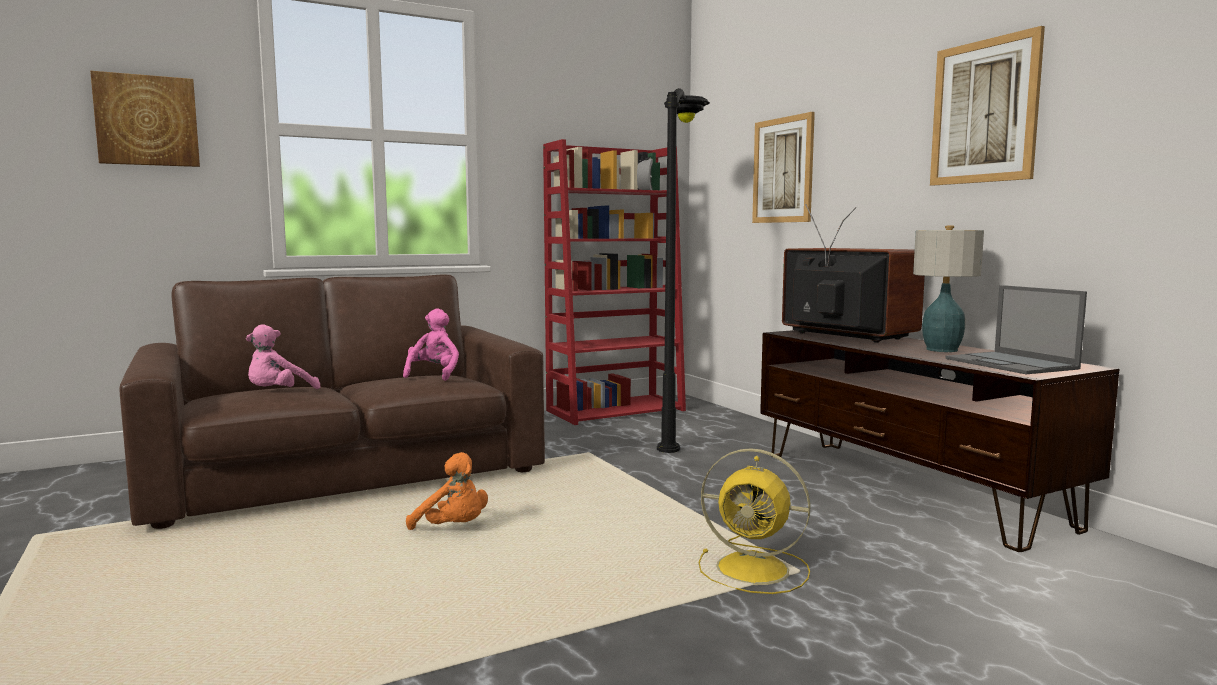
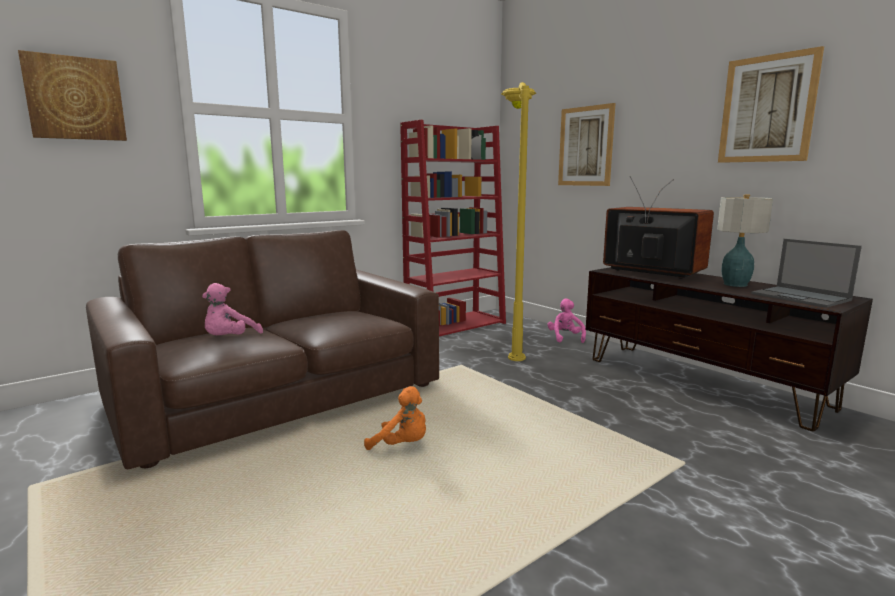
camera: 10 degrees left, 5 degrees up
(434, 375) = (349, 314): pink plush toy -> pink plush toy (565, 338)
(678, 431) = (513, 341): black floor lamp -> yellow floor lamp
(756, 569) = (653, 464): yellow fan -> none

